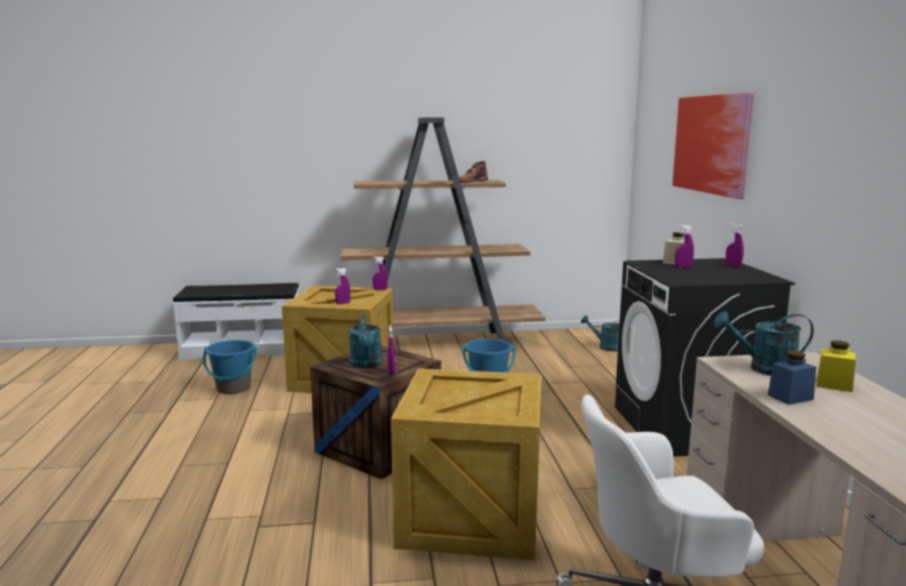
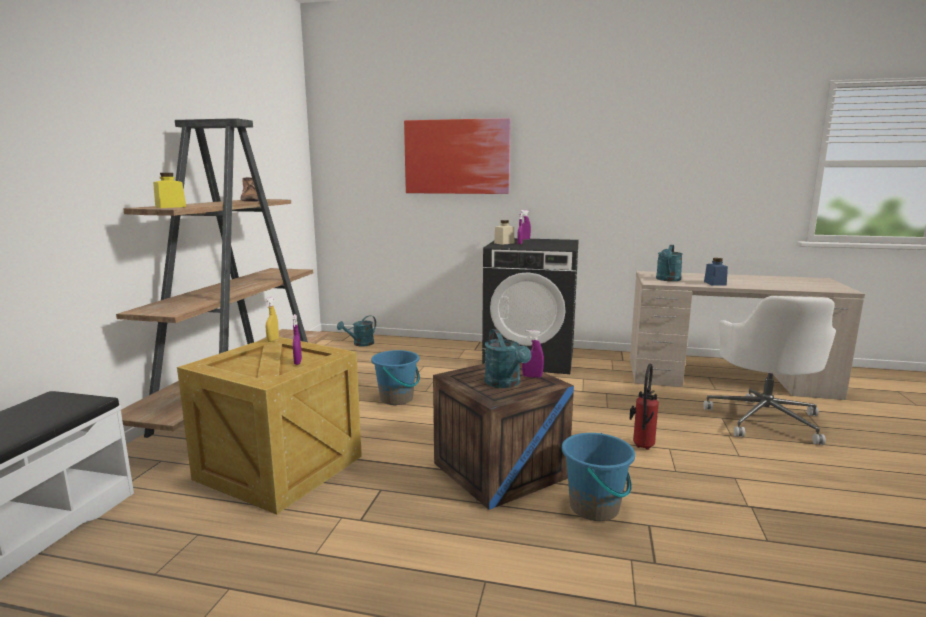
camera: 70 degrees left, 0 degrees up
(233, 388) = (203, 565): blue bucket -> blue bucket (594, 507)
(366, 365) = (505, 383): turquoise watering can -> turquoise watering can turned 60 degrees clockwise
(380, 290) = (273, 340): purple spray bottle -> yellow spray bottle
(473, 514) = (641, 447): crate -> fire extinguisher
(834, 385) = (694, 276): yellow jar -> yellow jar (170, 207)

